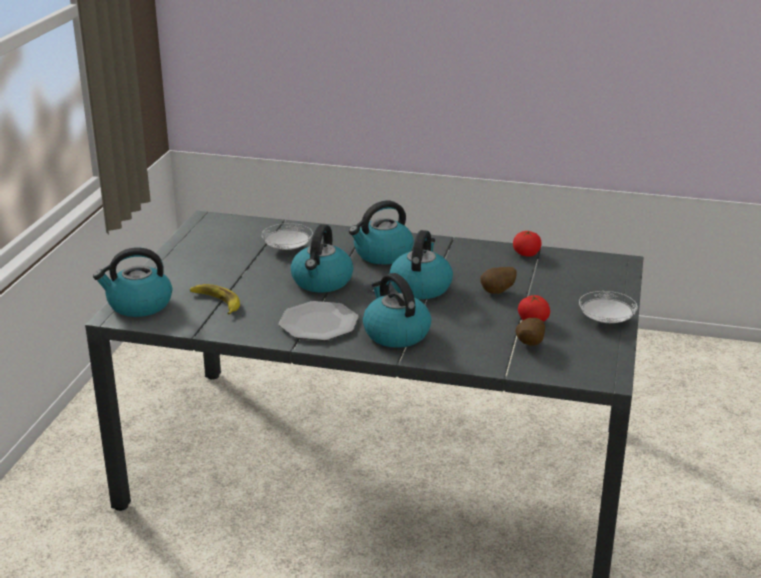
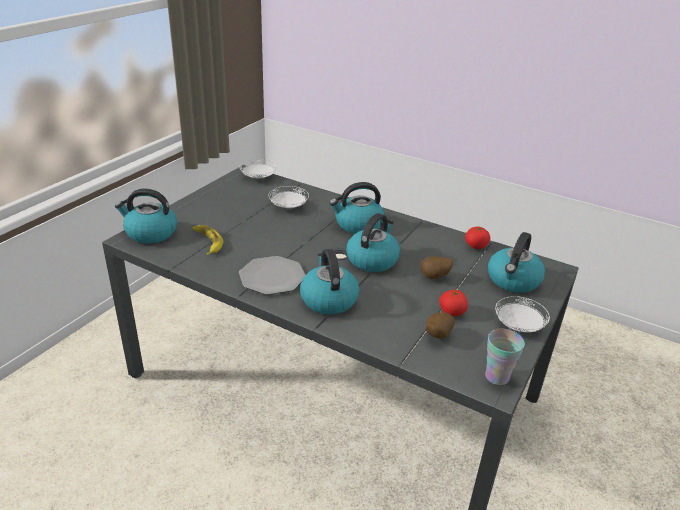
camera: 15 degrees right, 5 degrees up
(226, 222) = (258, 178): none -> white plate
(322, 282) = (297, 240): kettle -> kettle (513, 281)
(605, 368) = (497, 377): none -> cup

